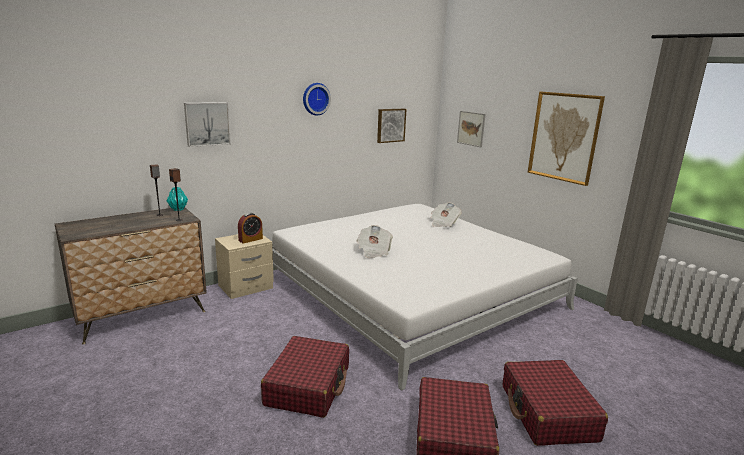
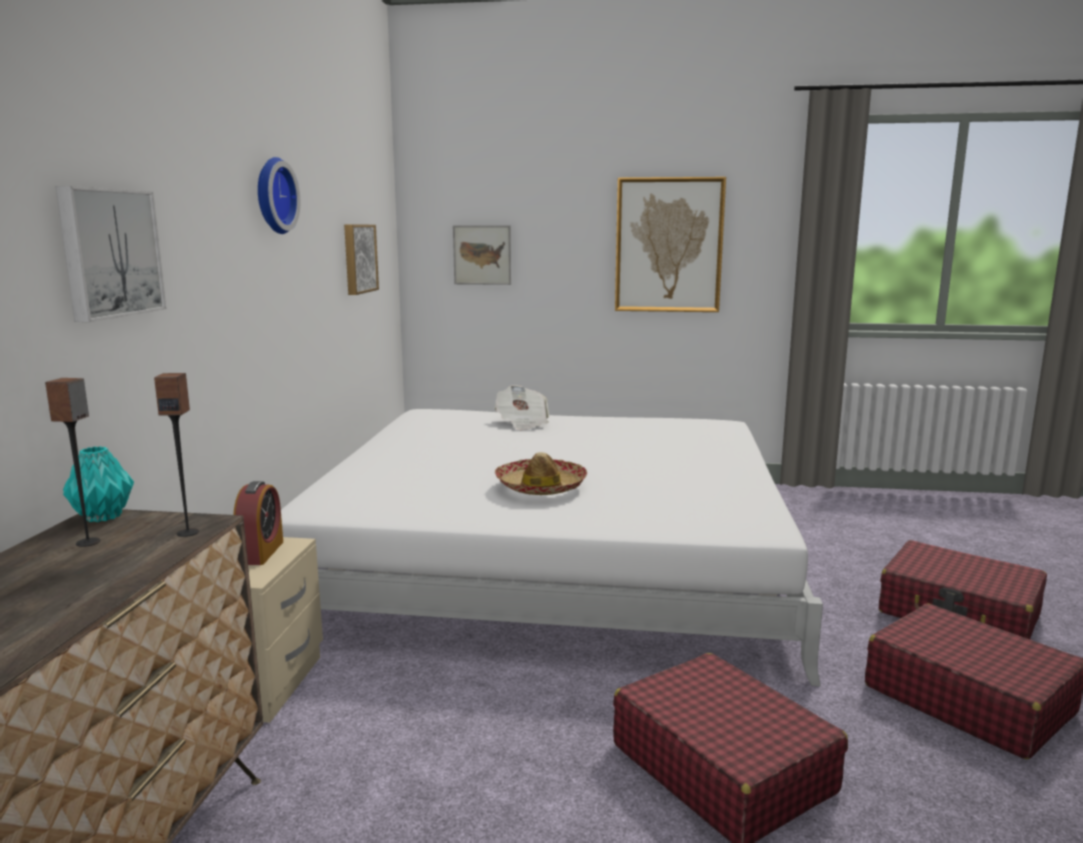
camera: 45 degrees left, 5 degrees down
(373, 251) = (540, 487): newspaper -> hat

